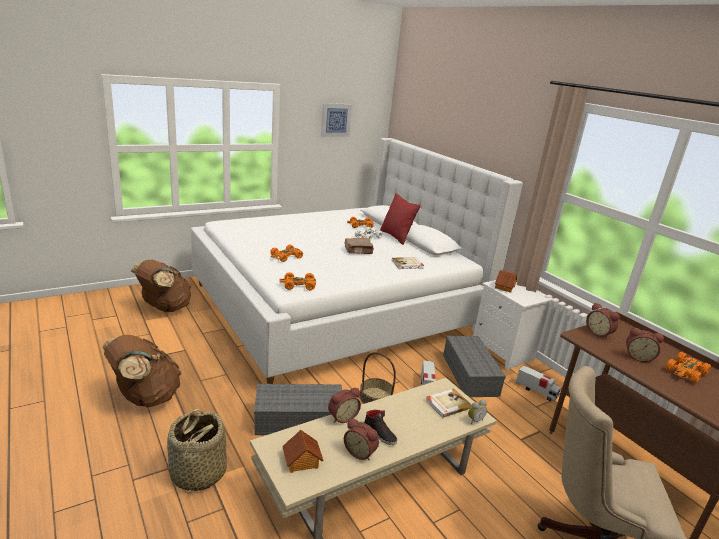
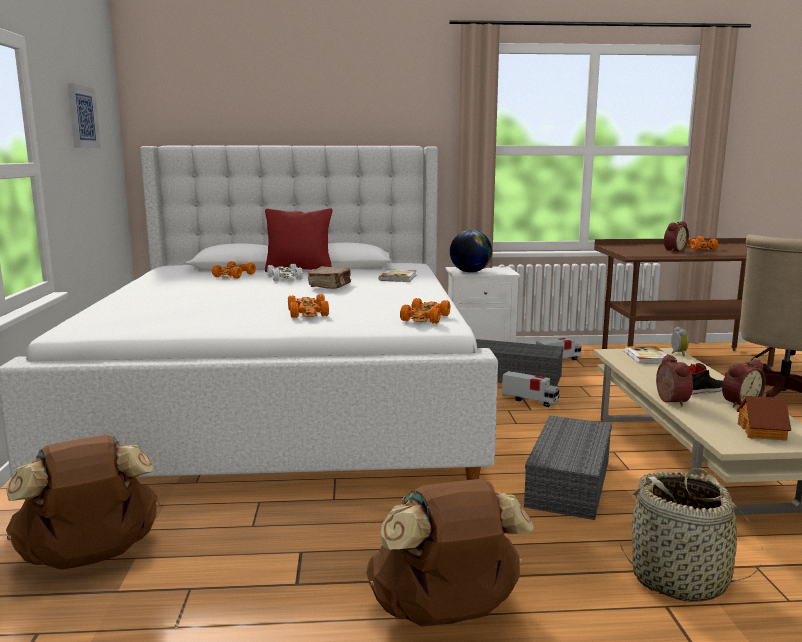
camera: 60 degrees left, 10 degrees down
(375, 397) = (537, 429): basket -> none
(504, 287) = (470, 272): toy house -> globe
(599, 333) = (628, 250): alarm clock -> none

